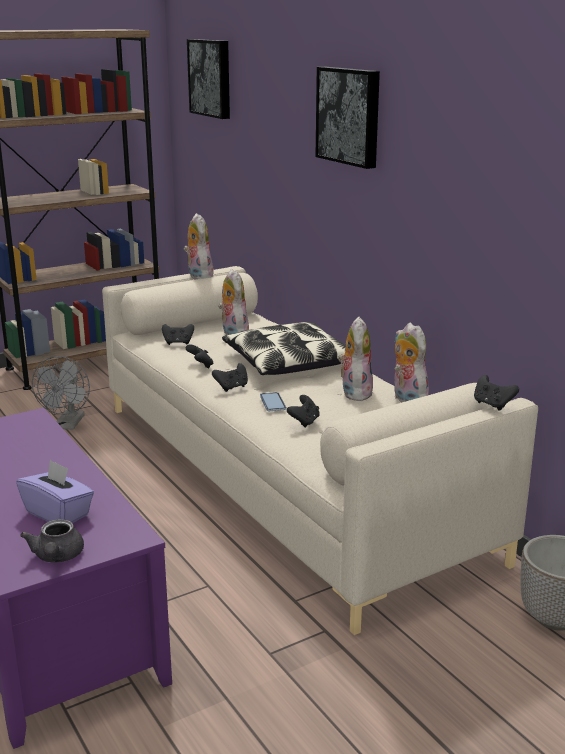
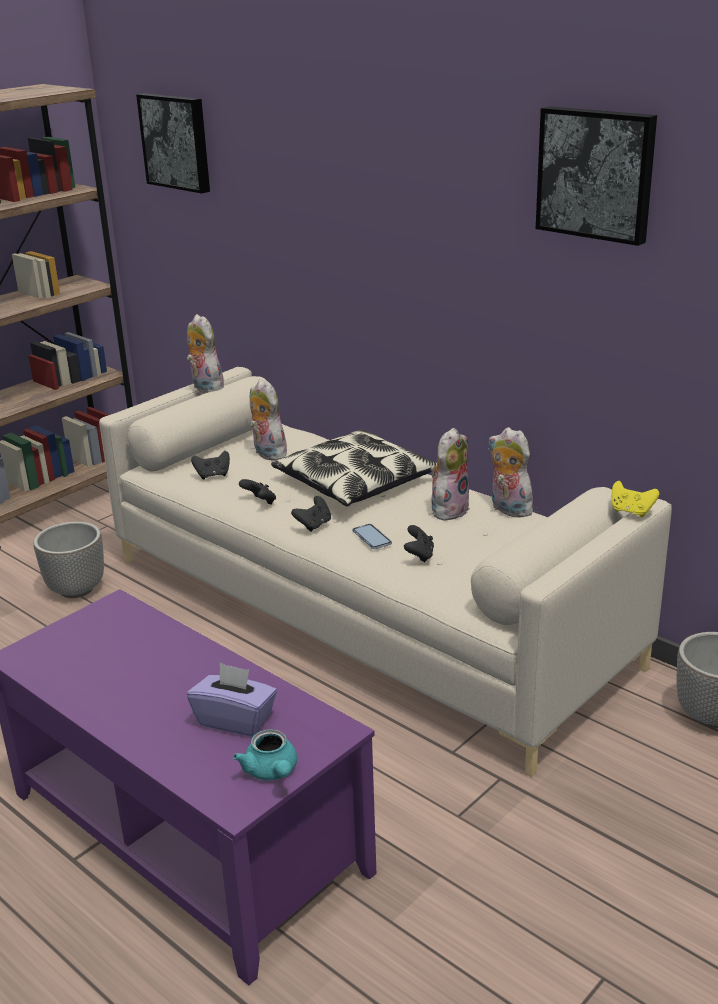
camera: 15 degrees left, 5 degrees up
(57, 557) = (272, 772): grey teapot -> turquoise teapot
(68, 425) = (77, 589): grey fan -> planter
(350, 116) = (397, 195): picture -> picture (597, 174)
(354, 392) = (449, 509): plush toy -> plush toy turned 45 degrees clockwise
(492, 405) = (631, 511): black game controller -> yellow game controller

